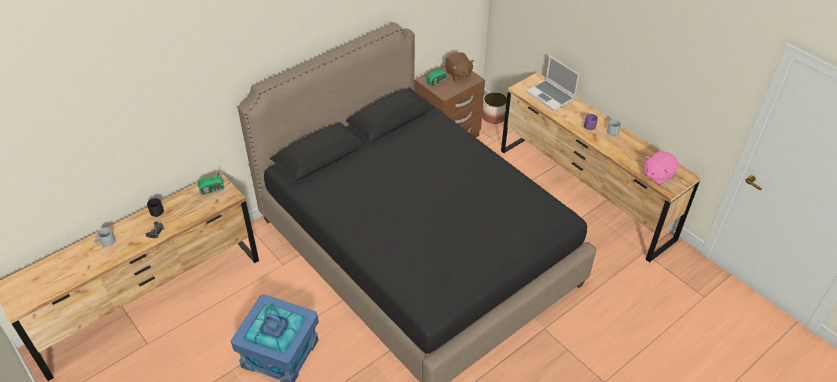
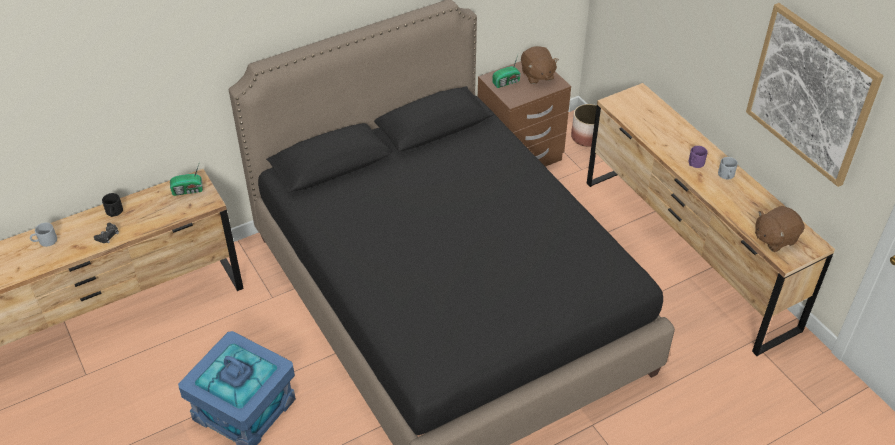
camera: 10 degrees right, 0 degrees up
(551, 96) = (653, 117): laptop -> none
(657, 175) = (774, 238): pink plush toy -> brown plush toy
(675, 67) = (811, 94): none -> picture

